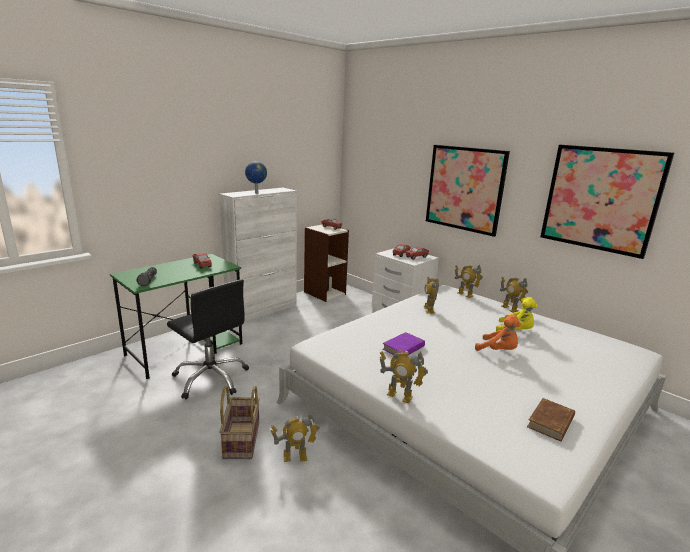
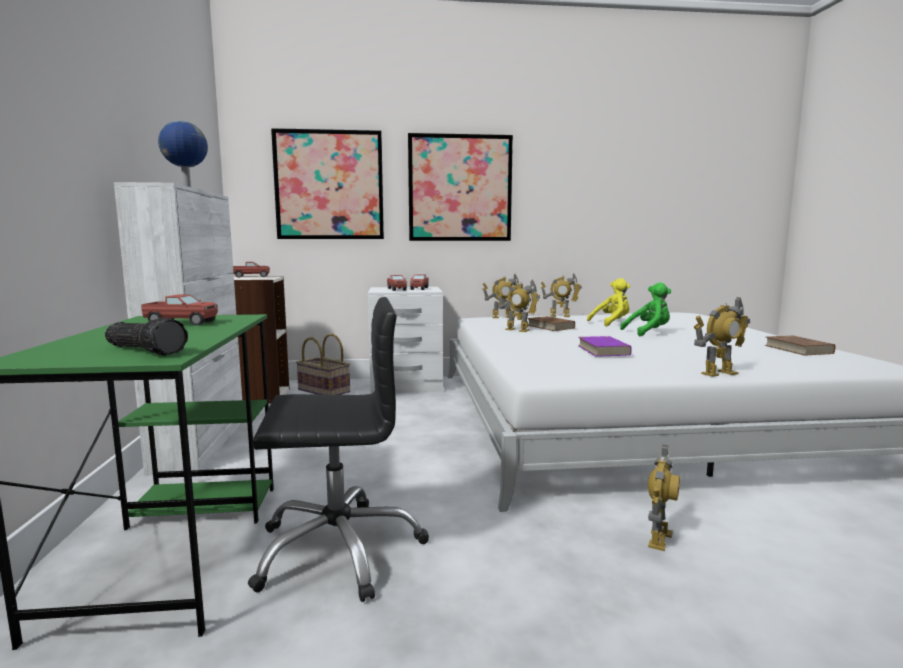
camera: 50 degrees left, 10 degrees down
(240, 439) = (574, 573): basket -> basket (323, 391)
(457, 316) = (550, 327): none -> brown book
(498, 351) = (649, 332): orange plush toy -> green plush toy
(600, 199) = (613, 178): picture -> picture (329, 185)

